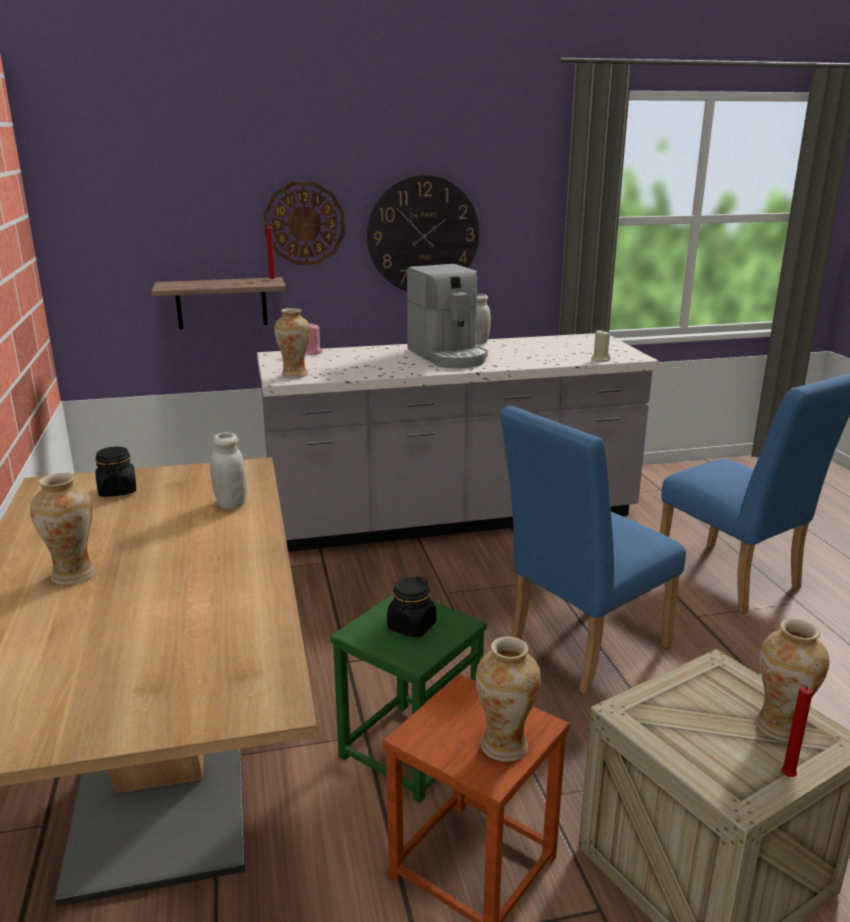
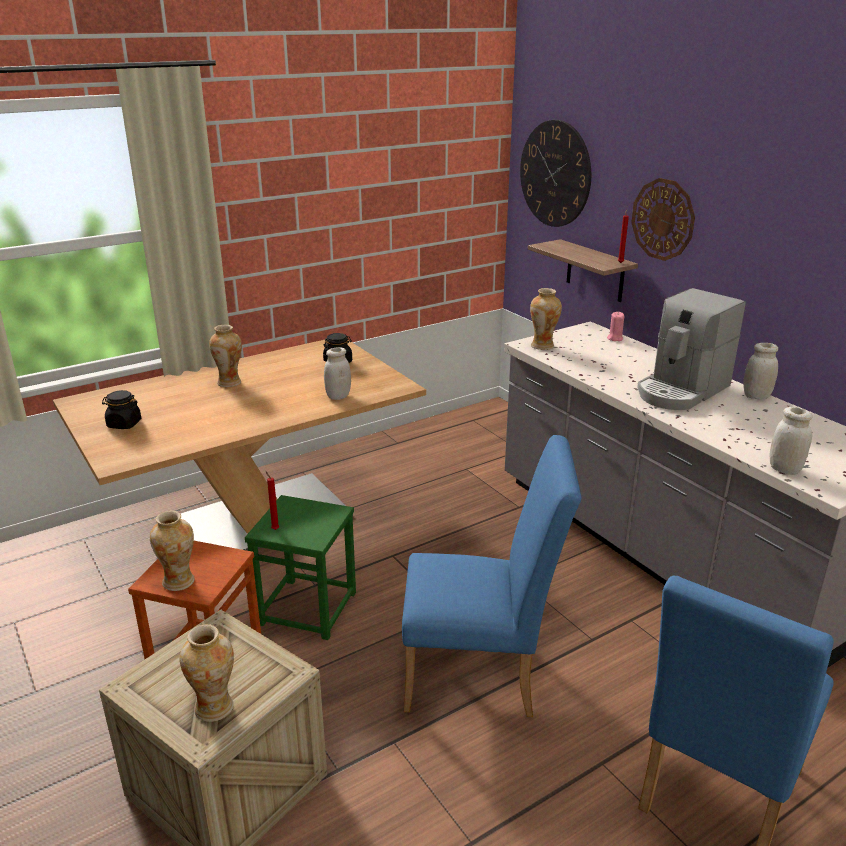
camera: 70 degrees right, 5 degrees up
(411, 626) = (302, 521): black jar -> black jar (124, 424)
(423, 235) = (763, 261): wall clock -> wall clock (555, 174)
(580, 649) = (481, 678): blue chair -> blue chair turned 150 degrees clockwise
(600, 359) = (784, 469): beige candle -> white jar
(786, 777) = (153, 709): red candle -> red candle (274, 529)

